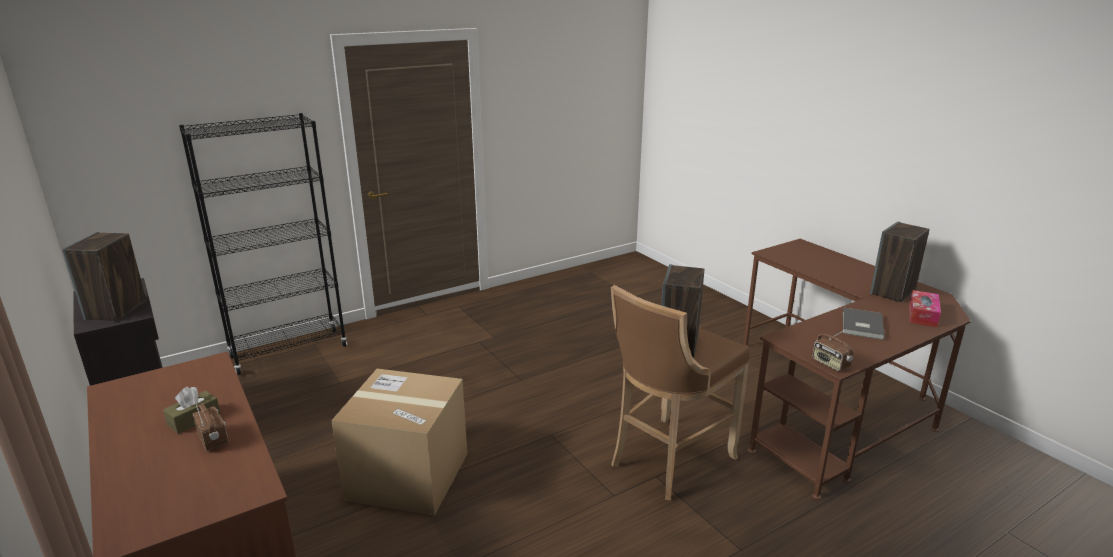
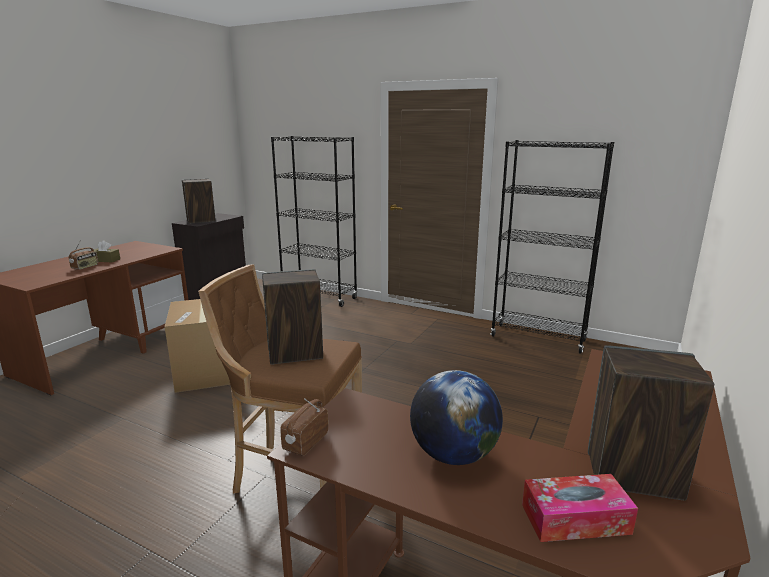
camera: 60 degrees right, 5 degrees down
(557, 282) = (538, 338): none -> black bookcase
(860, 325) = (453, 455): grey book -> globe

